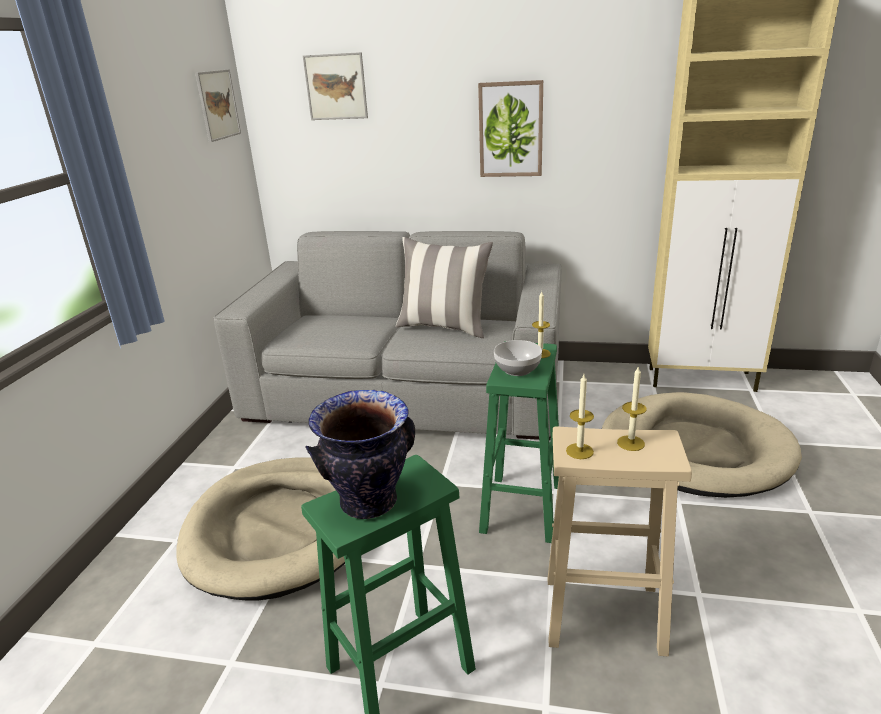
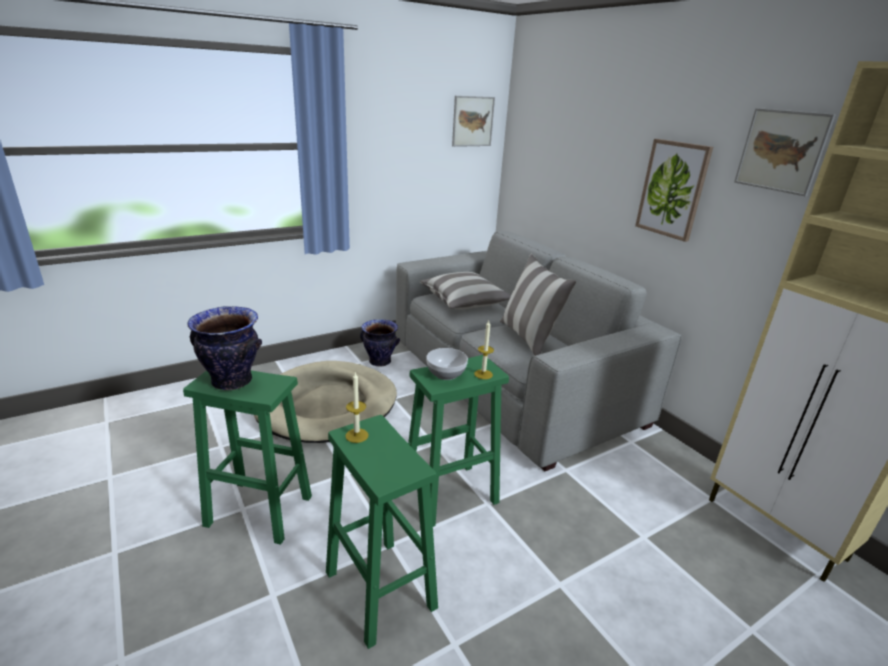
camera: 45 degrees right, 0 degrees up
(255, 453) = (380, 361): none -> vase
(325, 327) = (464, 301): none -> pillow
(336, 87) = (558, 122): picture -> picture (781, 151)
(606, 614) = (381, 591): beige stool -> green stool
(630, 443) = (392, 455): candle -> none
(694, 450) = (648, 567): beige dog bed -> none

